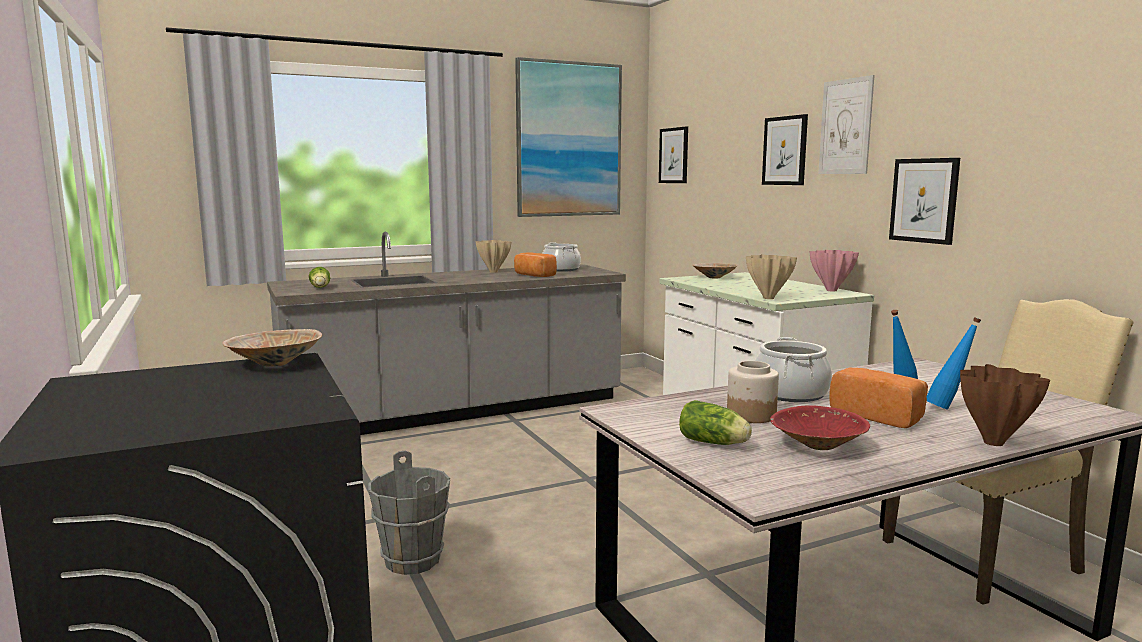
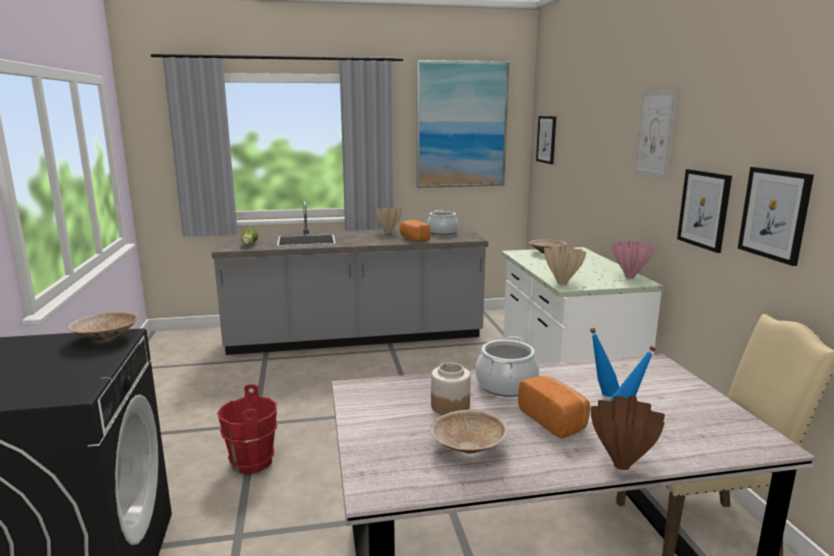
camera: 15 degrees right, 5 degrees up
(412, 560) = (251, 462): grey bucket -> red bucket
(715, 443) = (392, 433): lettuce -> none
(785, 151) = (615, 148): picture -> picture (774, 214)
(816, 446) = (467, 447): red bowl -> beige bowl

